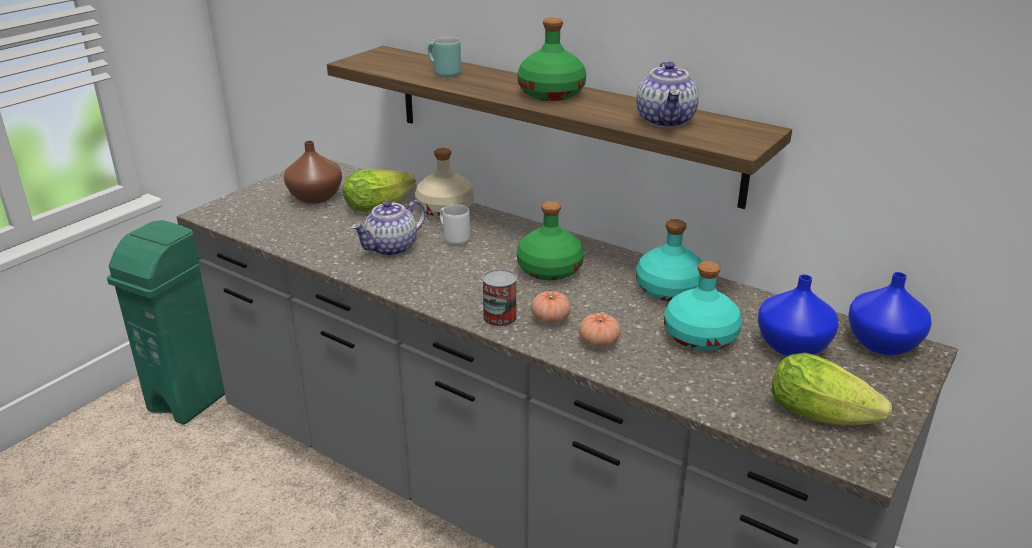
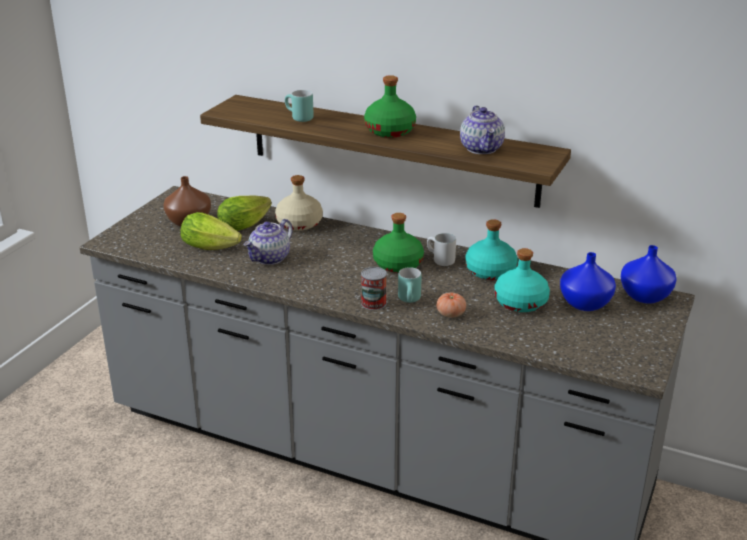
camera: 10 degrees left, 0 degrees up
(198, 395) = (77, 400): green trash can -> none
(451, 238) = (314, 246): white mug -> white mug (439, 261)
(550, 319) = (411, 301): tomato -> turquoise mug
(826, 416) = (615, 347): lettuce -> lettuce (213, 247)

